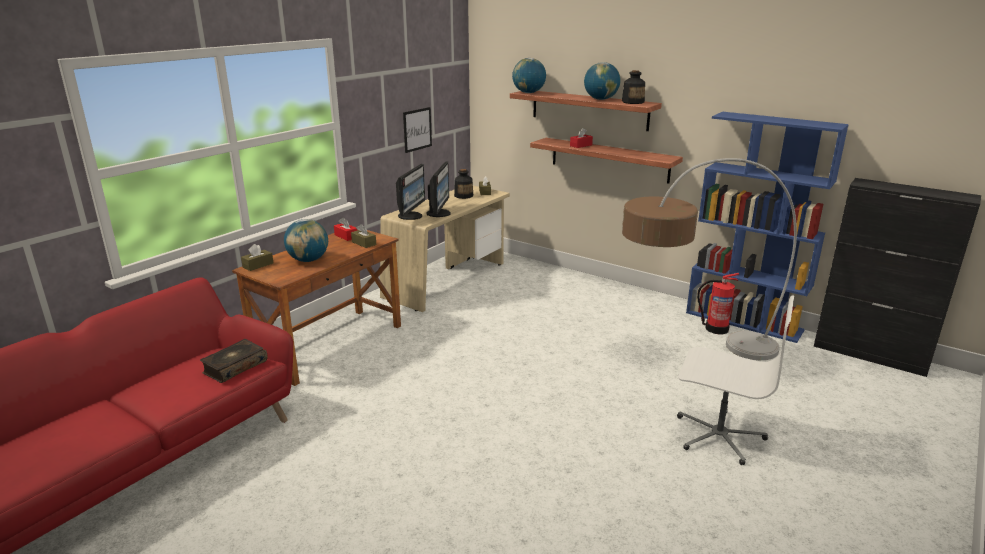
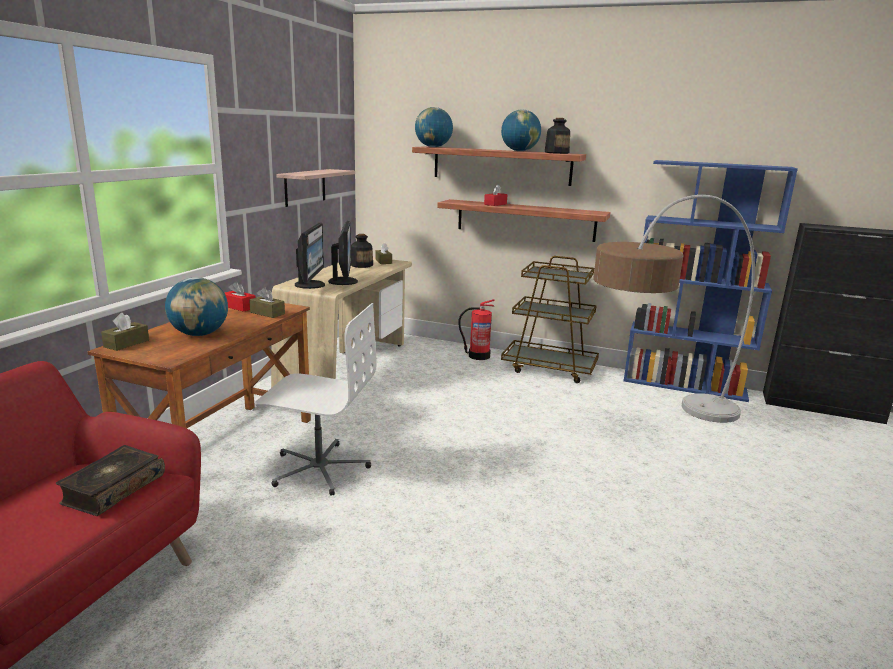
camera: 15 degrees left, 5 degrees down
(417, 129) = (305, 187): picture -> shelf
(623, 295) = (549, 368): none -> brown cart
(715, 328) = (662, 394): fire extinguisher -> fire extinguisher (478, 356)
(718, 435) = (744, 509): white office chair -> white office chair (319, 468)

